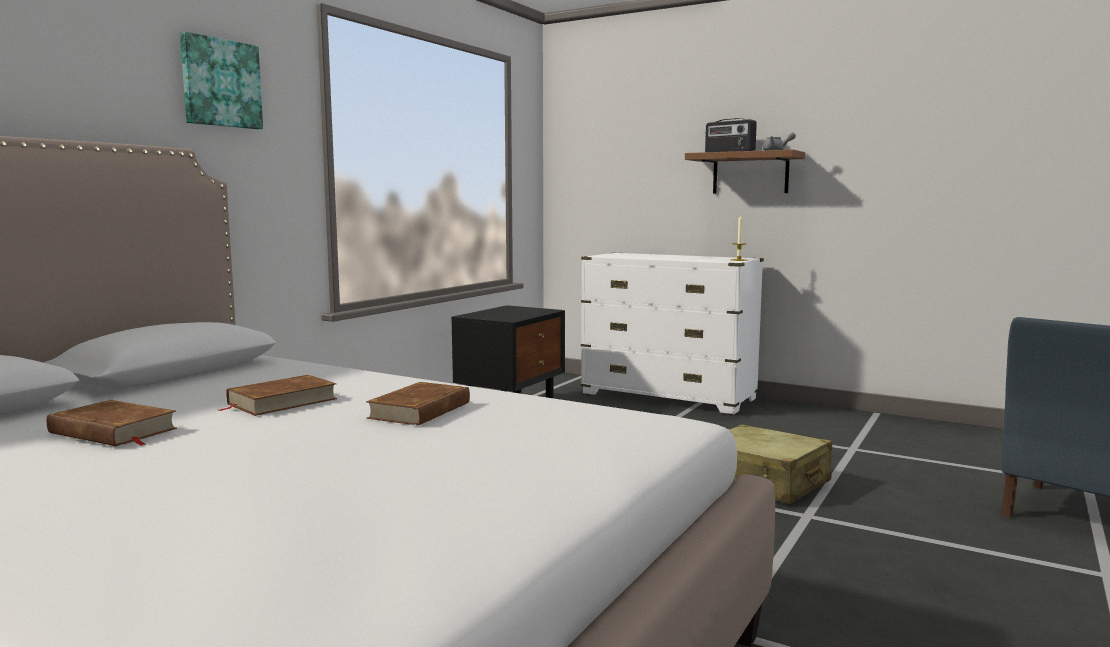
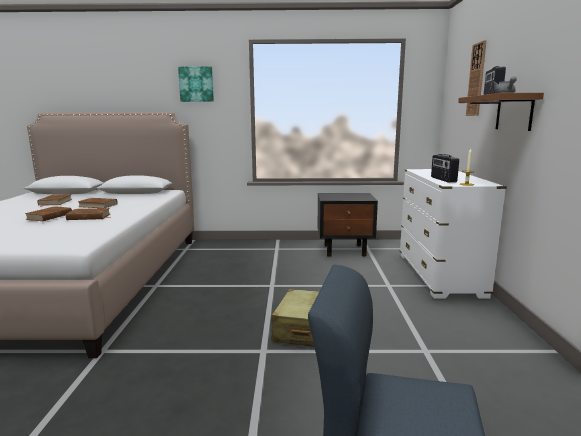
camera: 60 degrees right, 5 degrees up
(341, 436) = (50, 216): none -> brown book
(649, 131) = (476, 80): none -> wall clock
(695, 259) = (442, 179): none -> radio

